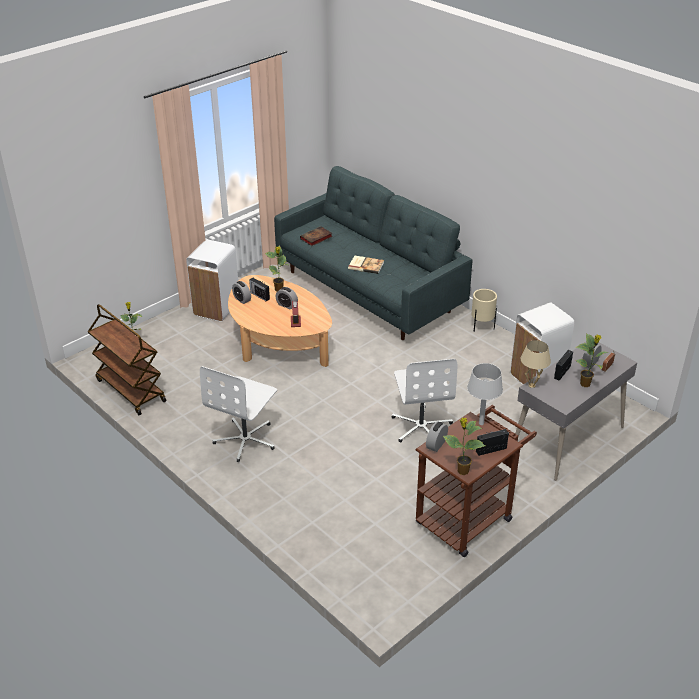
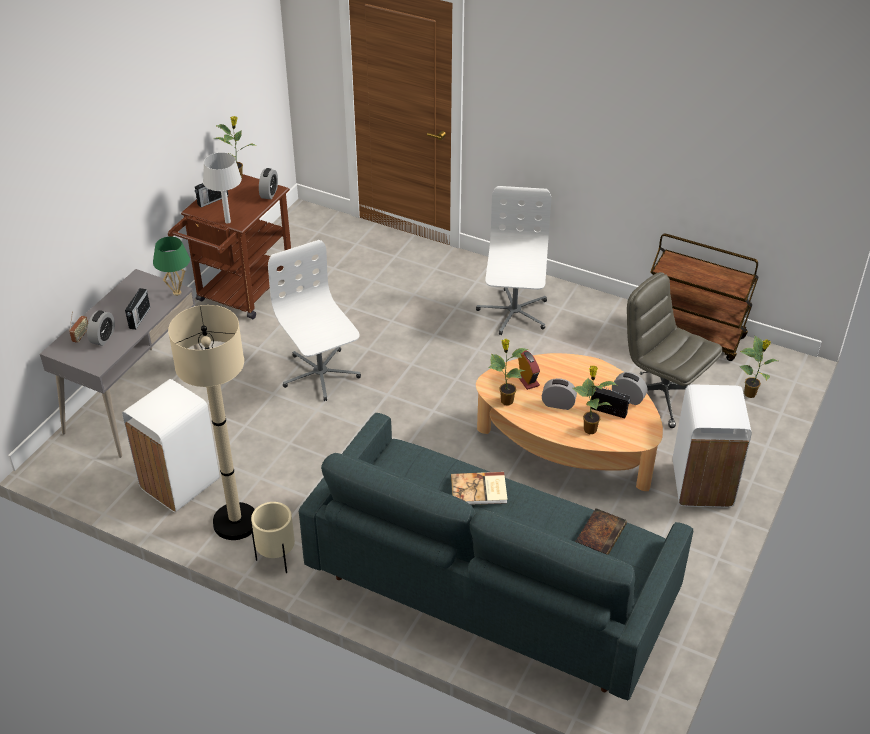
camera: 160 degrees right, 5 degrees up
(191, 358) = (662, 395): none -> grey office chair
(503, 349) = (235, 522): none -> beige floor lamp
(532, 386) = (177, 292): beige table lamp -> green table lamp
(586, 384) = (110, 308): potted plant -> potted plant (506, 401)

